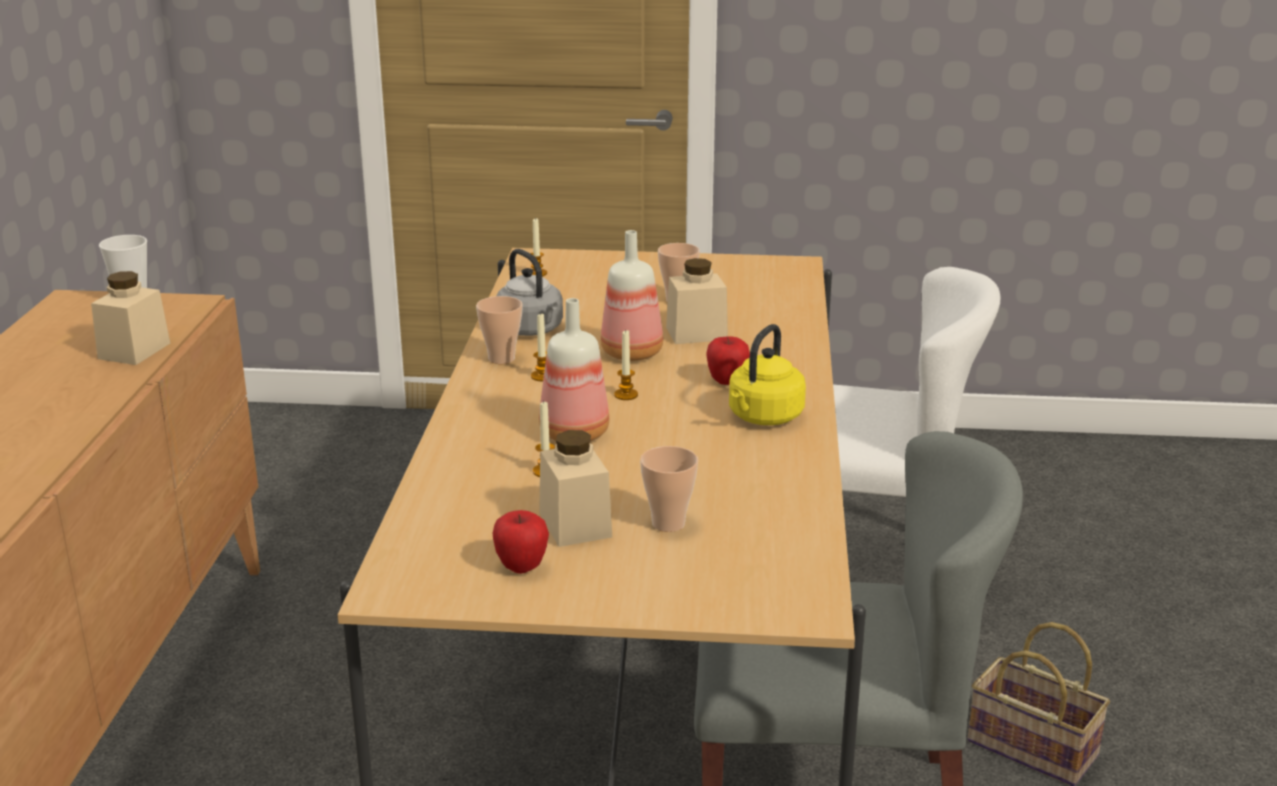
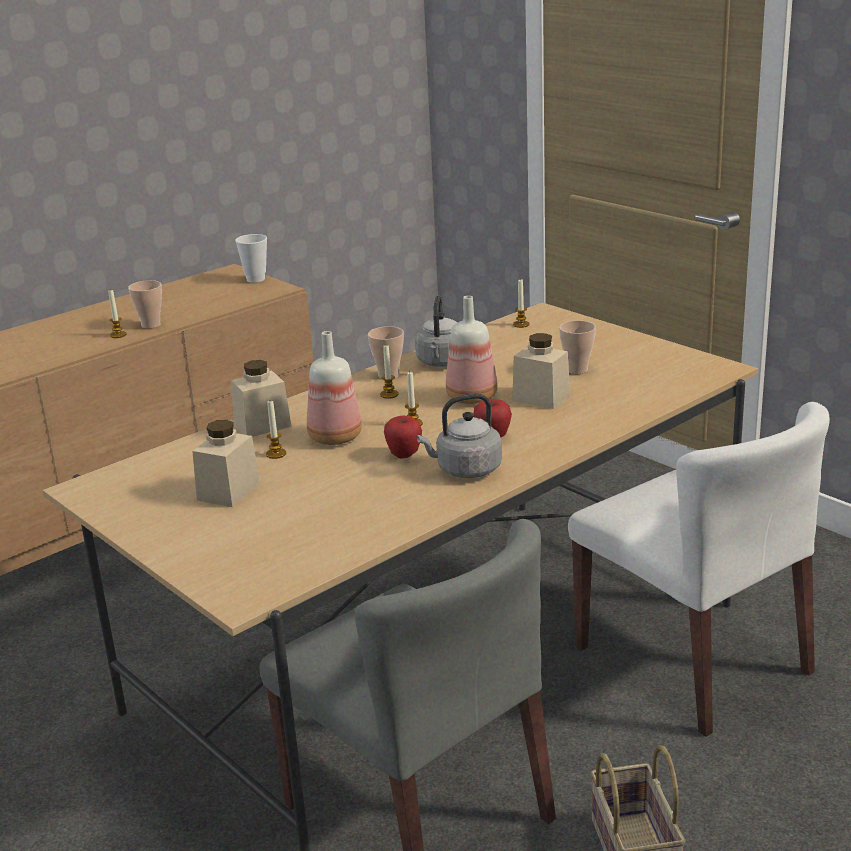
camera: 45 degrees right, 0 degrees up
(72, 411) = (118, 335): none -> candle
(134, 351) = (202, 310): beige jar -> beige jar (262, 425)
(521, 567) = (158, 503): apple -> apple (404, 455)
(668, 524) = (275, 513): cup -> cup (151, 325)
(763, 418) = (465, 470): yellow kettle -> grey kettle

